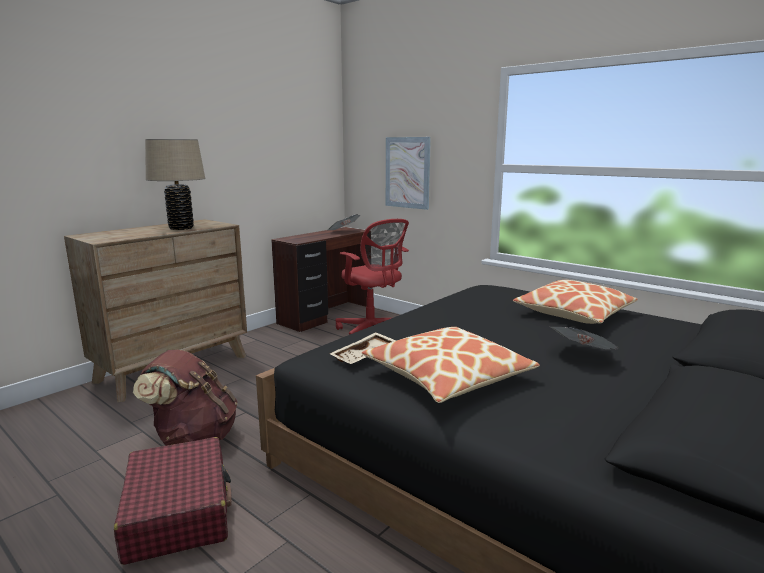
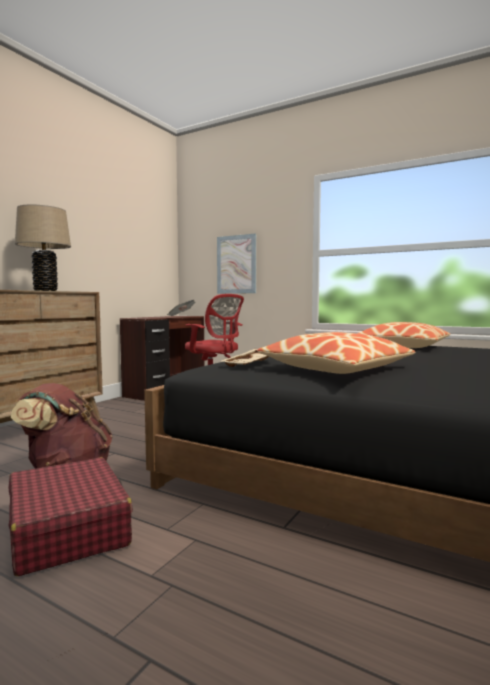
camera: 10 degrees left, 10 degrees down
(583, 355) = (435, 358): newspaper -> none

